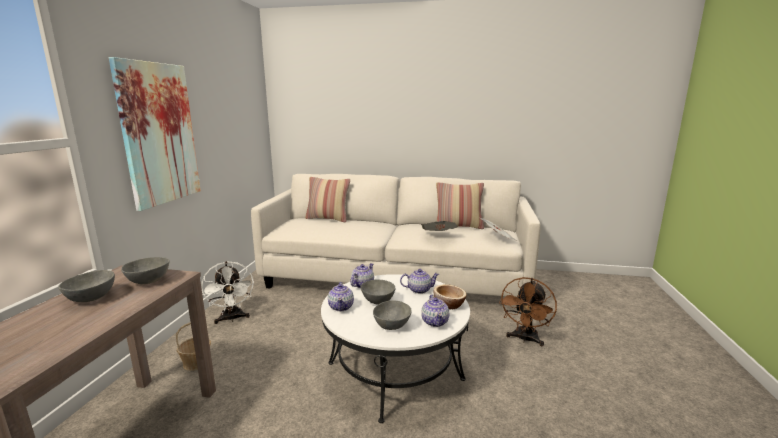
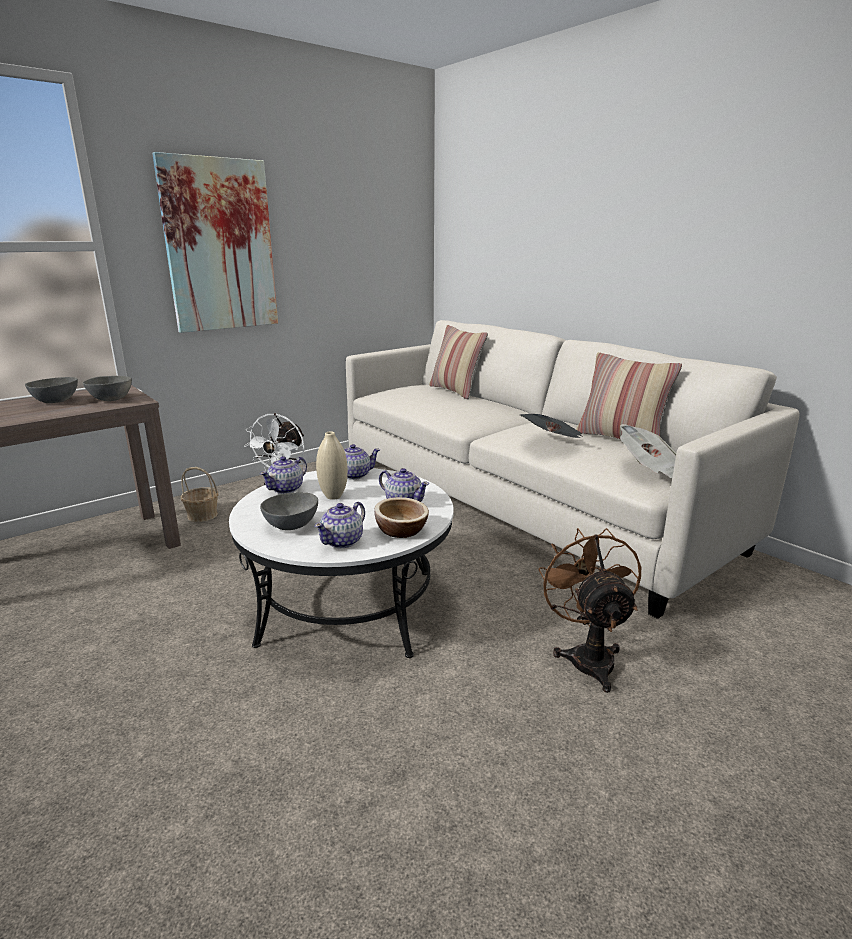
camera: 40 degrees right, 5 degrees up
(378, 301) = (333, 496): grey bowl -> beige vase
(525, 339) = (587, 656): brown fan -> brown fan turned 105 degrees clockwise

